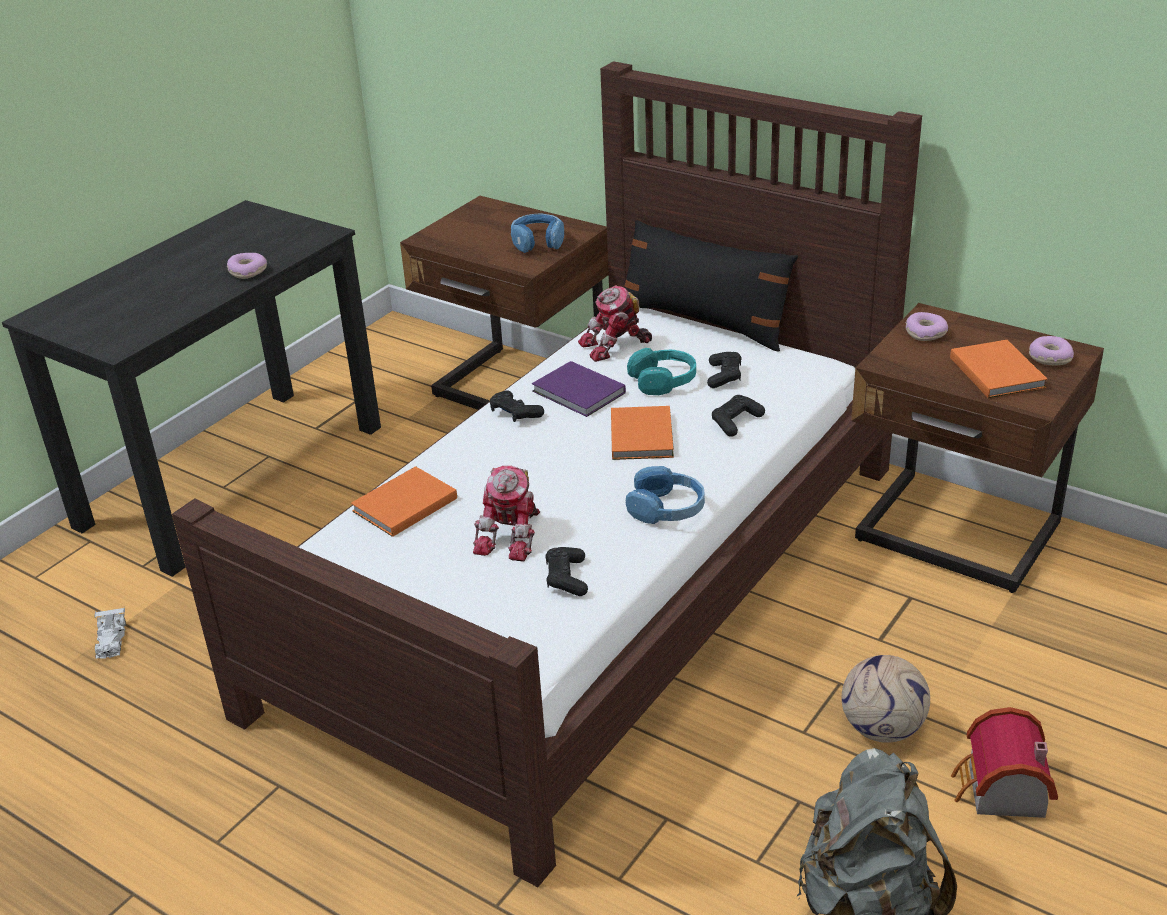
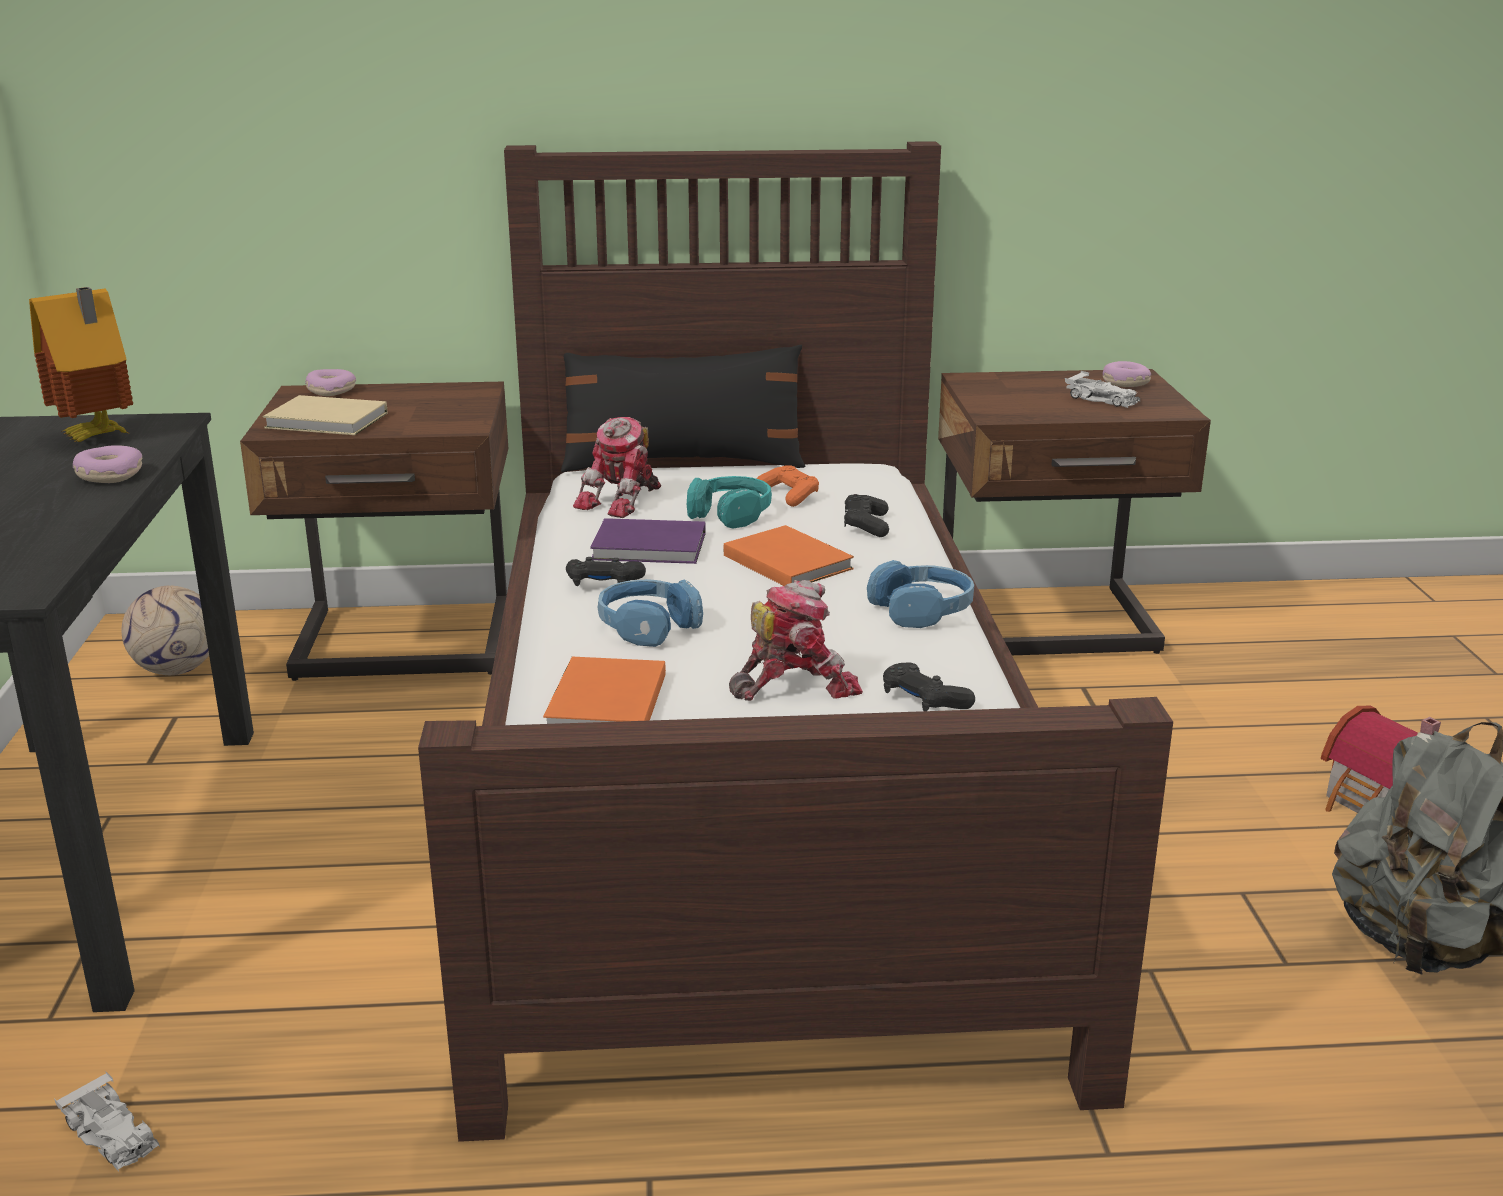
camera: 40 degrees left, 10 degrees down
(278, 237) = (97, 437): none -> toy house
(463, 238) = (328, 421): none -> beige book
(513, 535) = (794, 685): toy robot -> toy robot turned 90 degrees counterclockwise
(538, 242) = (438, 406): blue headphones -> blue headphones (648, 626)
(724, 376) = (789, 495): black game controller -> orange game controller
(883, 728) = (1218, 798): football -> football (177, 669)
(925, 333) = (990, 390): donut -> donut (331, 390)
(997, 371) = (1102, 399): orange book -> white toy car

